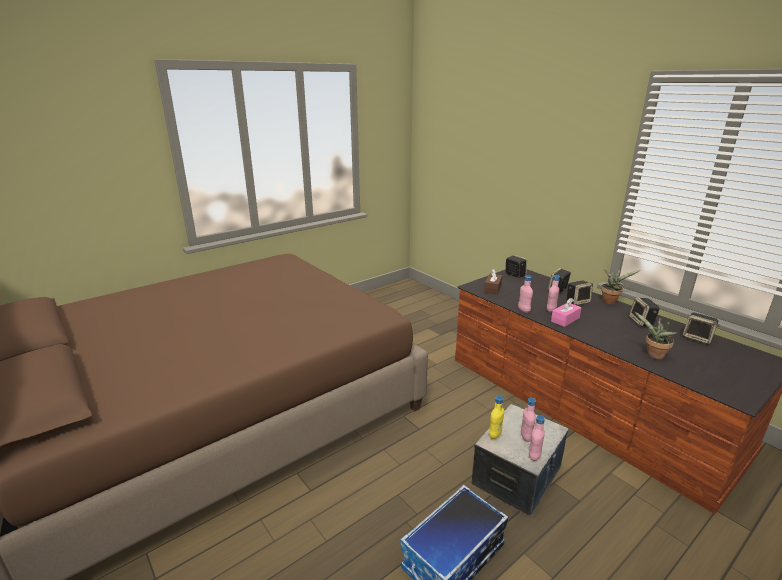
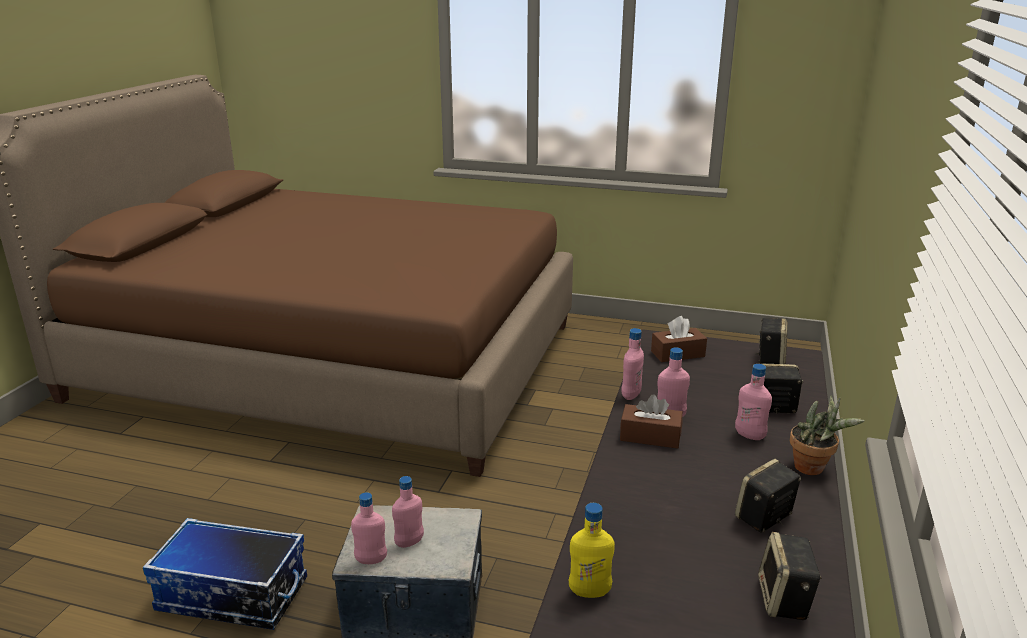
camera: 55 degrees right, 0 degrees up
(494, 435) = (390, 514): yellow bottle -> yellow bottle (589, 592)
(565, 319) = (650, 436): pink tissue box -> brown tissue box
(577, 302) = (750, 435): speaker -> pink bottle
(653, 355) = (623, 548): potted plant -> none

